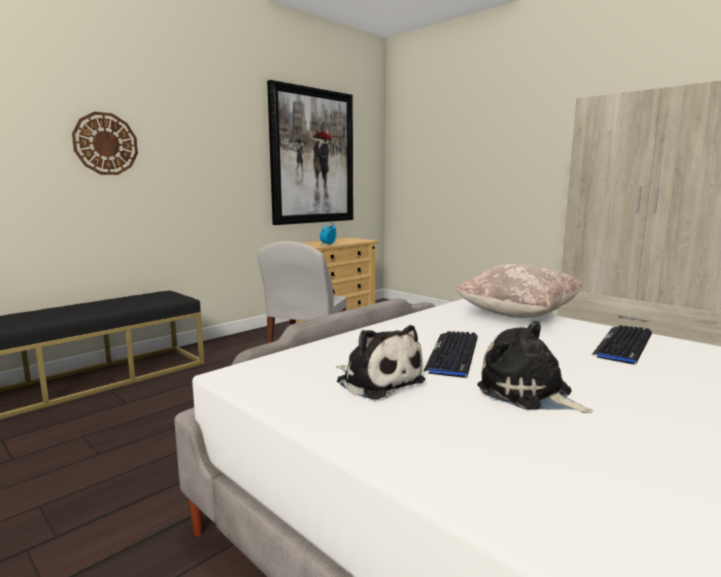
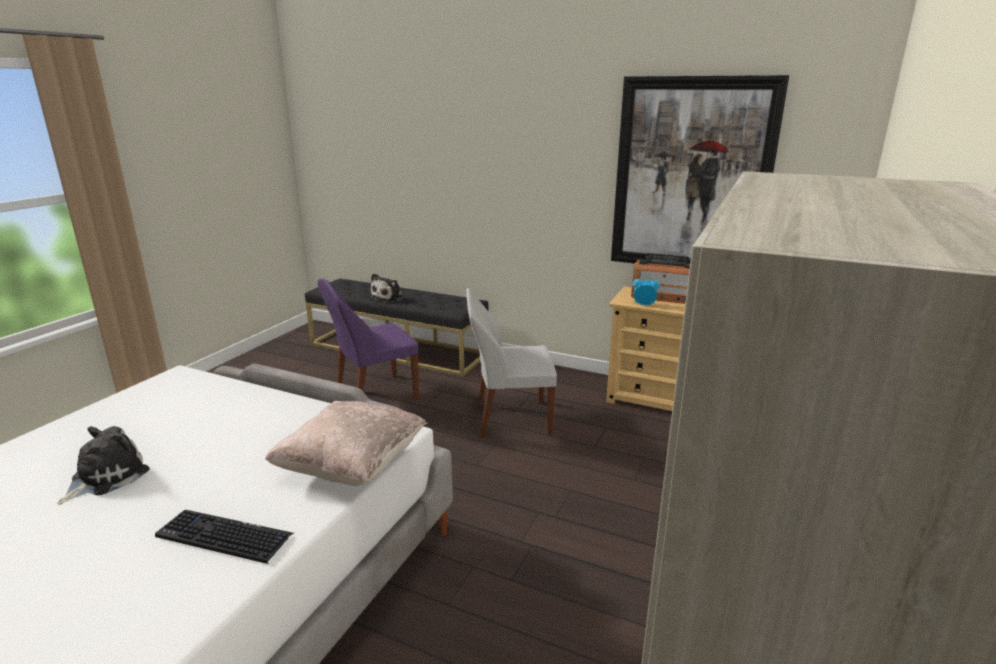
camera: 70 degrees right, 10 degrees up
(105, 144) = (447, 161): wall clock -> none
(178, 405) = (374, 394): none -> purple chair
(319, 242) = (662, 296): none -> radio
(377, 381) = (151, 418): plush toy -> plush toy (389, 297)
(453, 354) = (205, 440): keyboard -> none

